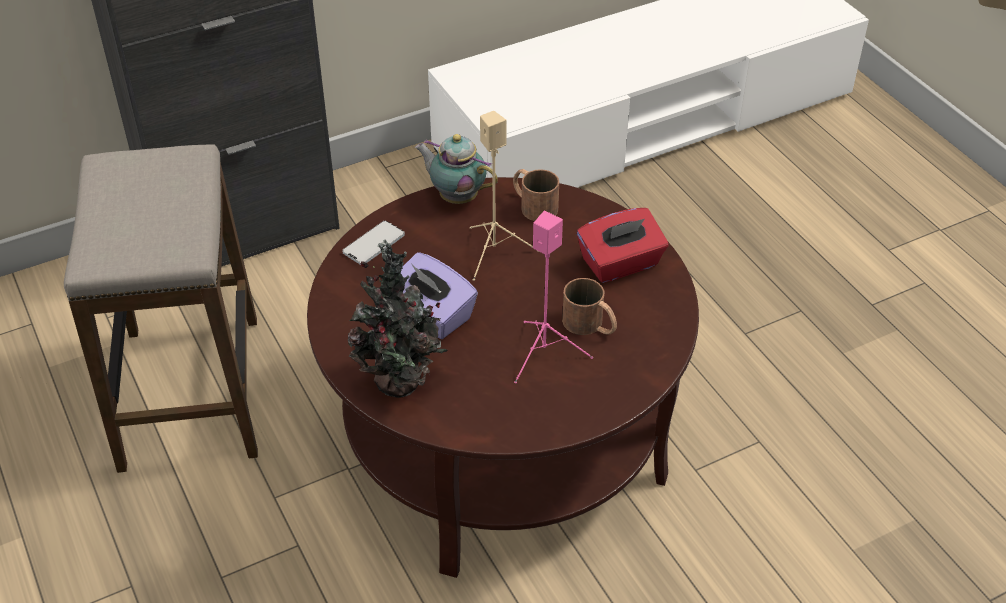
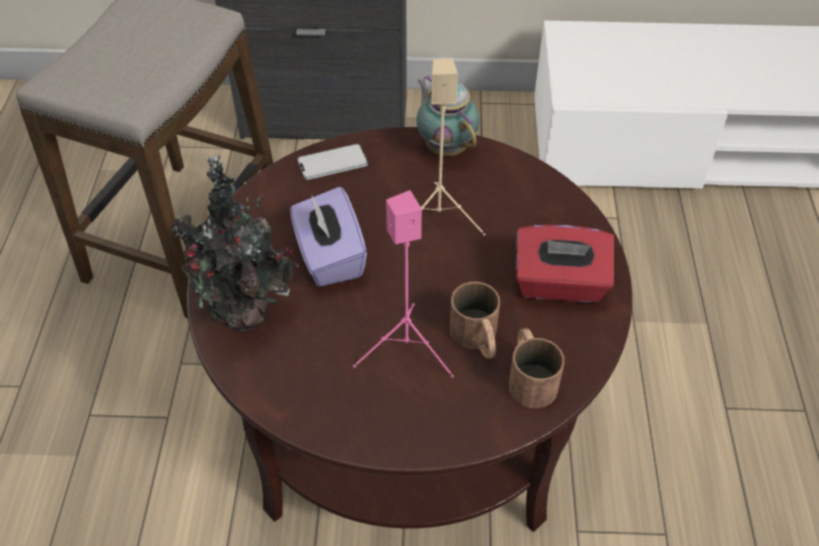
camera: 30 degrees right, 5 degrees up
(533, 205) = (514, 184): brown mug -> brown mug (529, 376)

